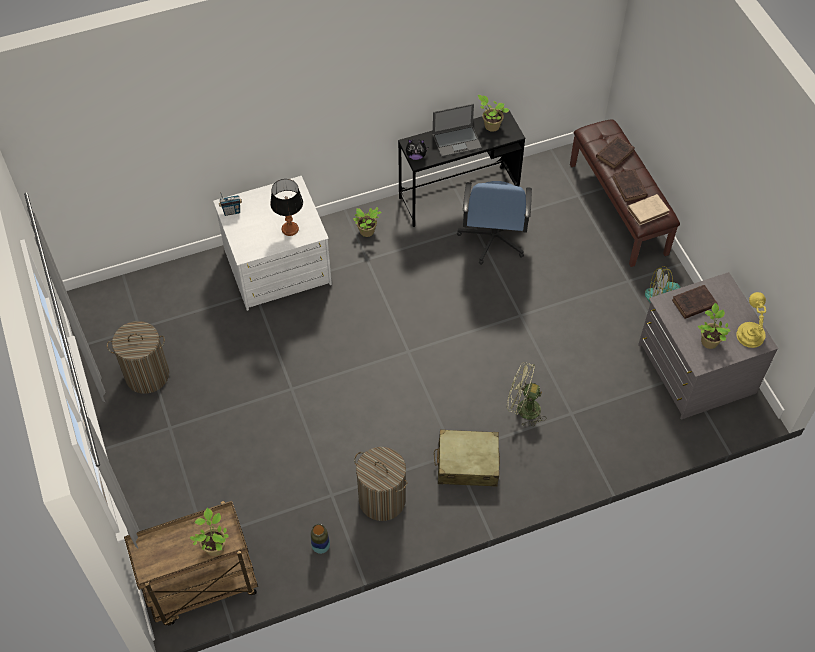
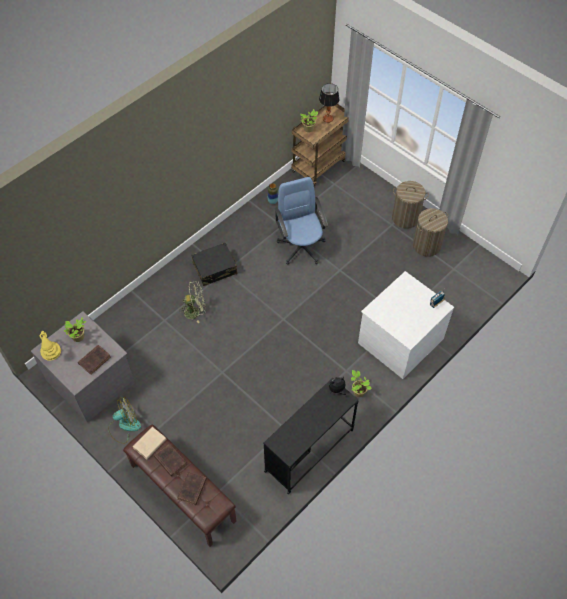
camera: 155 degrees right, 0 degrees up
(289, 229) = (389, 306): table lamp -> table lamp (328, 119)
(382, 499) = (253, 233): laundry basket -> laundry basket (405, 218)
(457, 141) = (314, 417): laptop -> none
(467, 463) = (215, 268): beige suitcase -> black suitcase
(490, 126) = (295, 442): potted plant -> none
(493, 238) = (267, 424): blue office chair -> blue office chair (301, 247)

